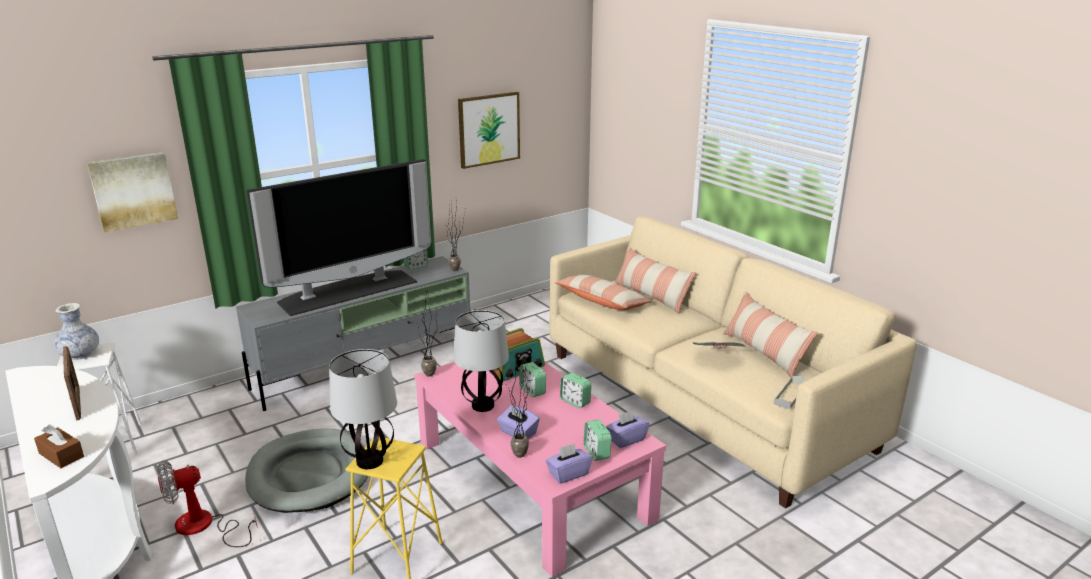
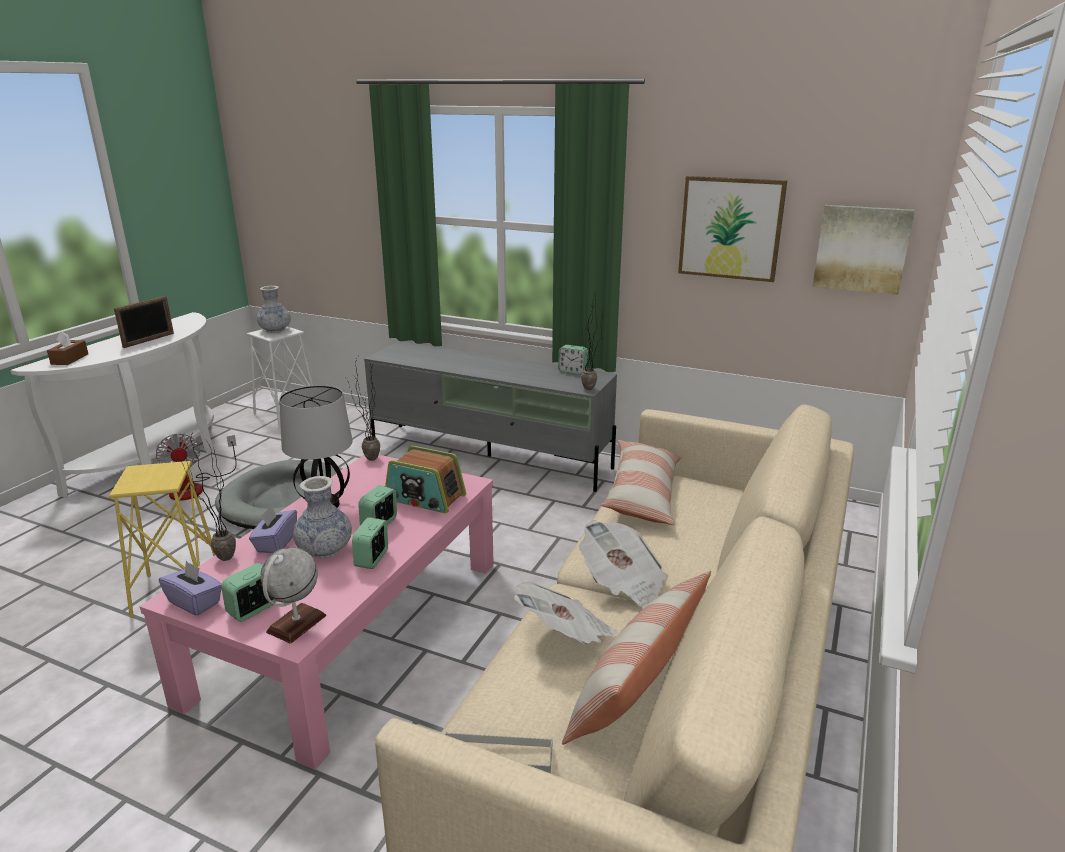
camera: 60 degrees right, 0 degrees up
(133, 191) = (349, 208): picture -> picture (861, 249)
(204, 527) = (195, 487): fan -> fan turned 150 degrees counterclockwise
(348, 291) = (475, 364): television -> none
(370, 461) = (141, 472): table lamp -> none
(547, 416) = (325, 550): none -> vase
(626, 439) = (296, 624): purple tissue box -> globe
(651, 296) = (709, 525): pillow -> none
(683, 332) = (623, 583): none -> newspaper

